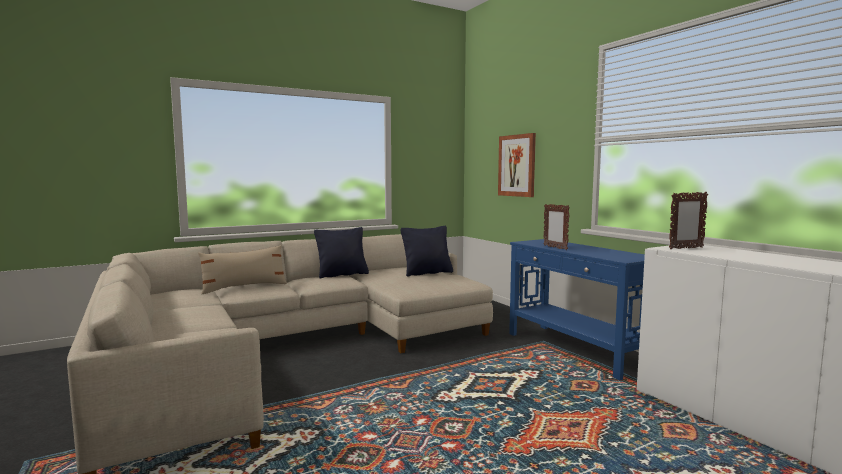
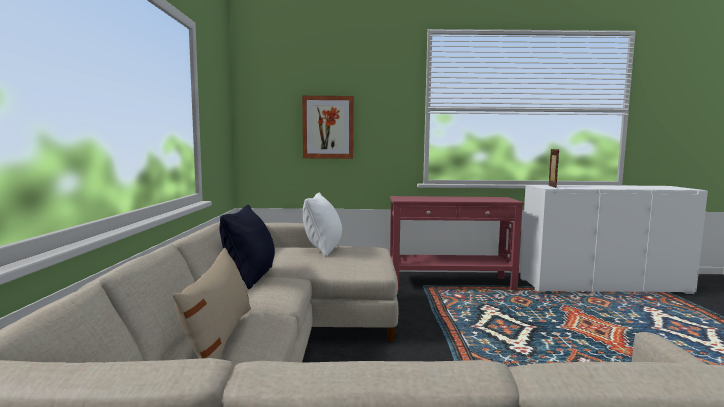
camera: 60 degrees left, 0 degrees up
(427, 273) = (323, 249): black pillow -> white pillow
(555, 248) = (442, 200): picture frame -> none
(575, 350) = (451, 284): blue console table -> red console table

